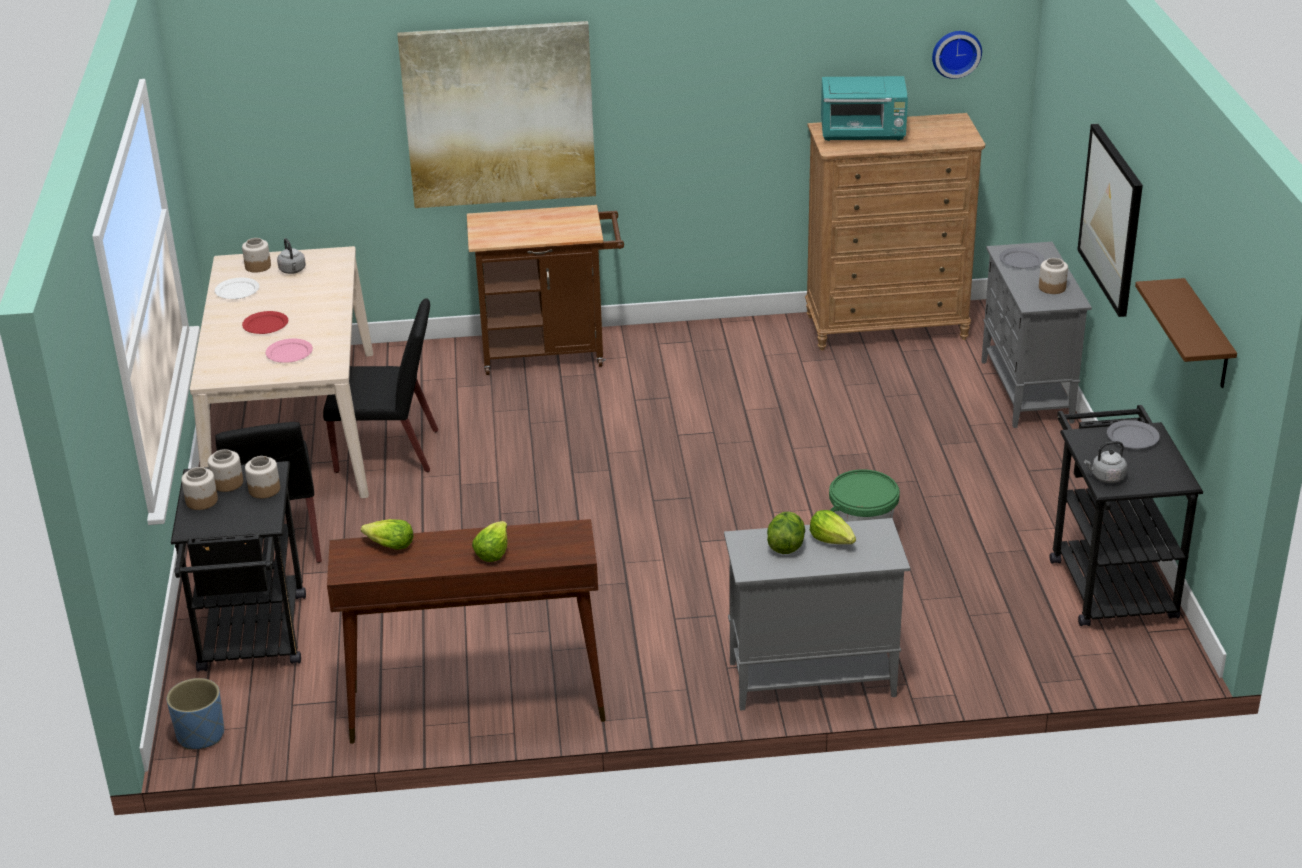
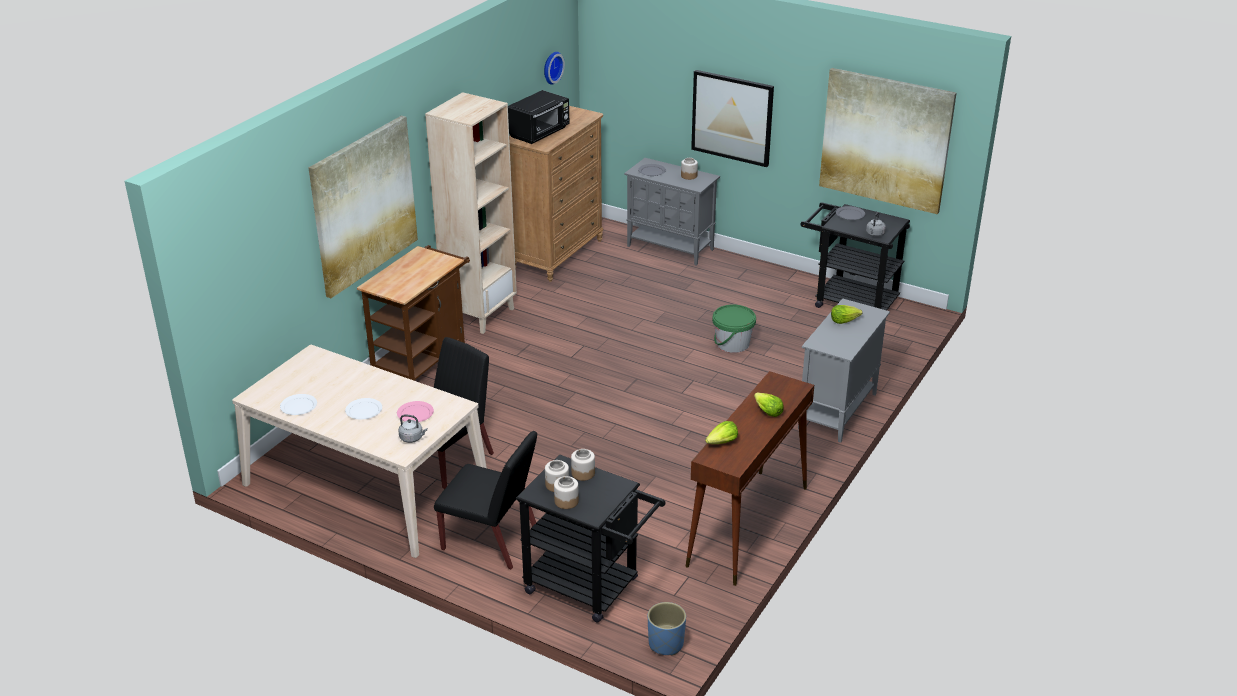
camera: 55 degrees left, 0 degrees up
(257, 266) = (277, 388): jar -> none
(265, 325) = (363, 410): red plate -> white plate
(293, 271) = (306, 377): grey kettle -> grey kettle (412, 438)
(686, 341) = (480, 314): none -> beige bookcase
(786, 546) = (835, 334): lettuce -> none
(863, 133) = (539, 133): turquoise microwave -> black microwave
(1207, 336) = (885, 140): brown shelf -> picture

